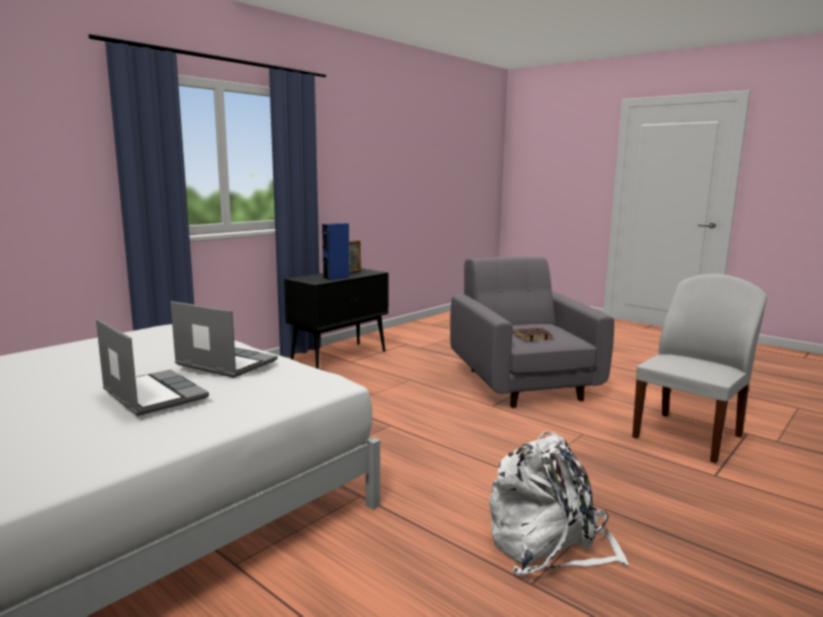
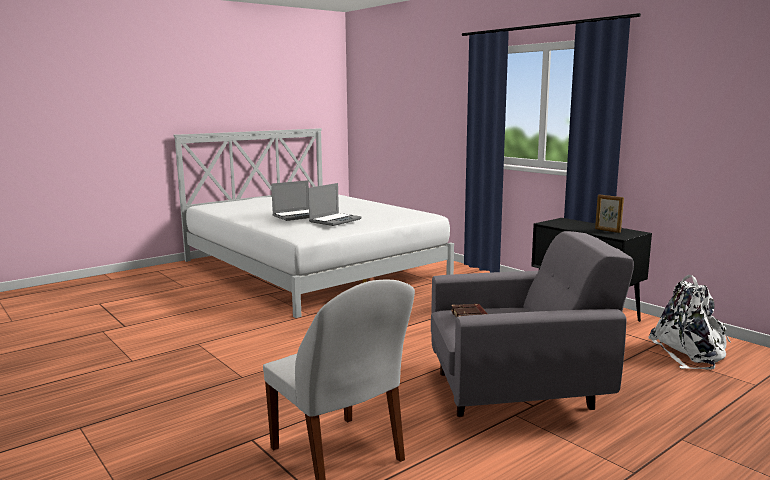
camera: 100 degrees right, 0 degrees up
(336, 278) = (573, 227): blue speaker -> none
(549, 545) = (222, 352): white backpack -> white backpack (689, 353)

